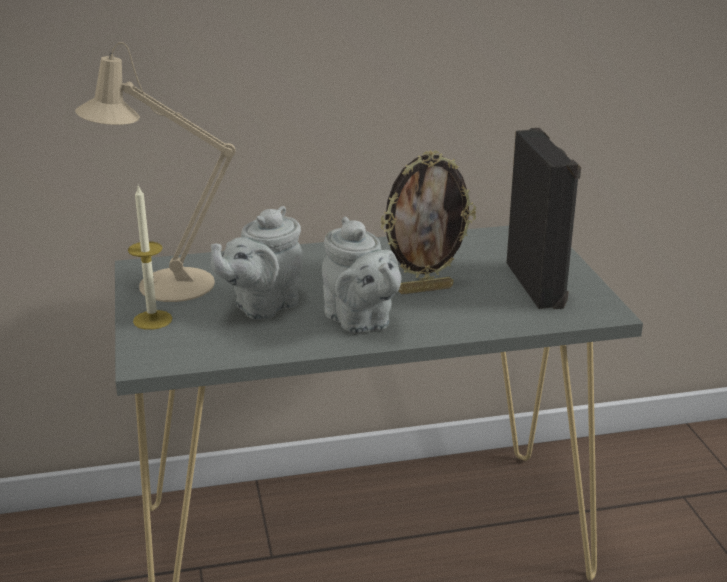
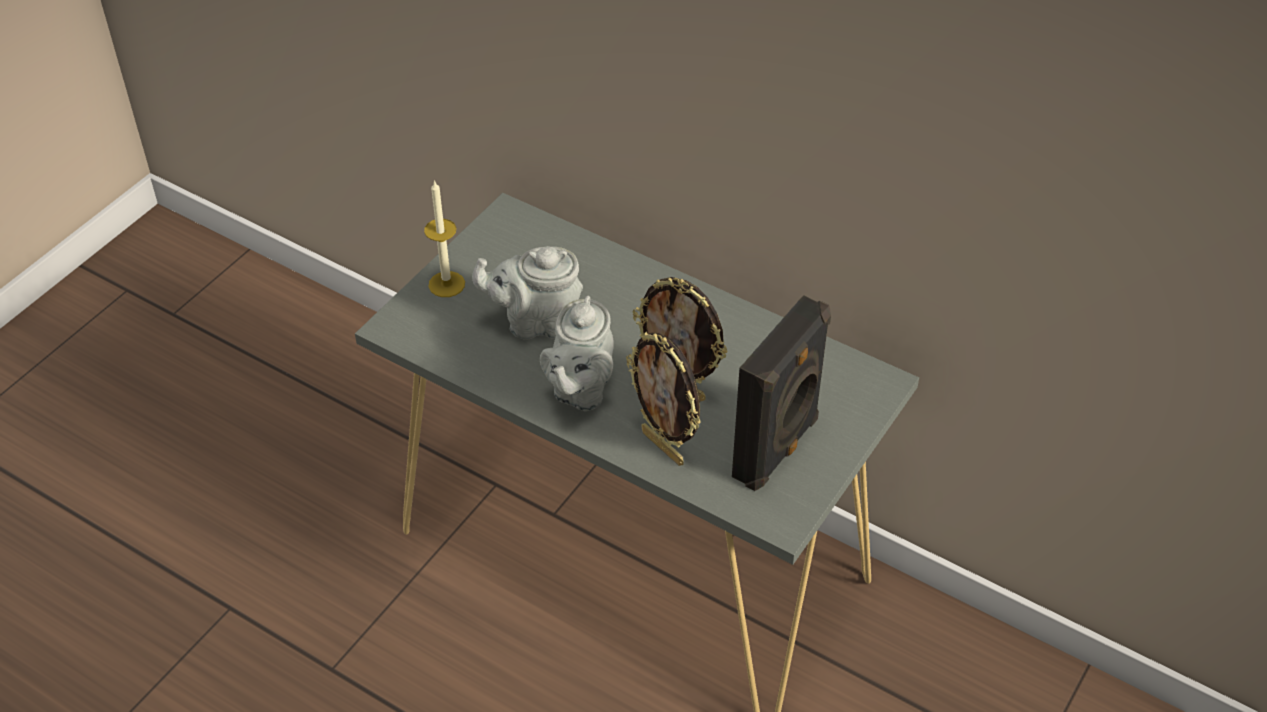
camera: 45 degrees right, 20 degrees up
(165, 285) = (501, 248): beige table lamp -> none
(470, 318) = (664, 447): none -> picture frame

